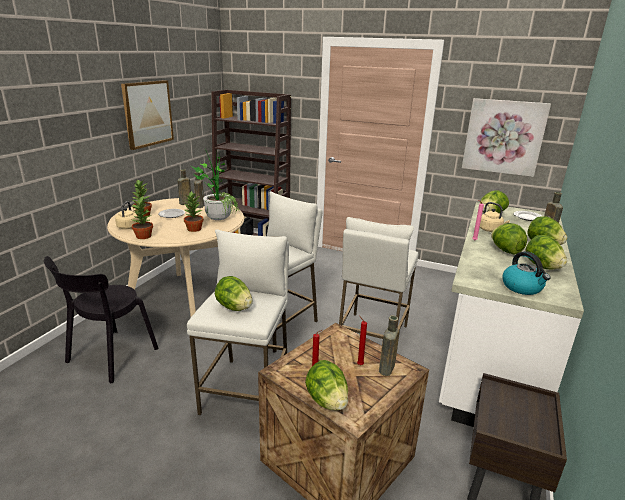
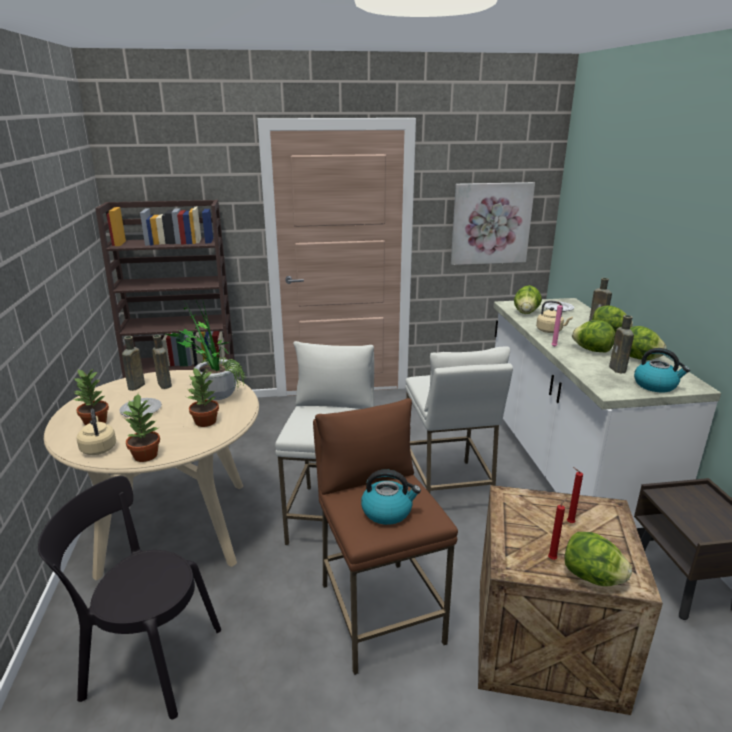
camera: 30 degrees left, 0 degrees up
(109, 357) = (147, 660): black chair -> black chair turned 105 degrees clockwise
(147, 113) = (44, 260): picture -> none
(234, 307) = (387, 511): lettuce -> kettle
(247, 390) = (379, 613): white stool -> brown stool
(386, 370) = (597, 517): brown bottle -> brown bottle (618, 369)

